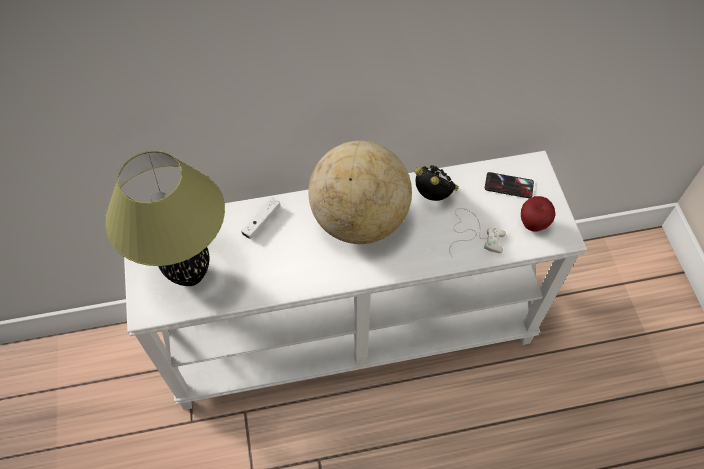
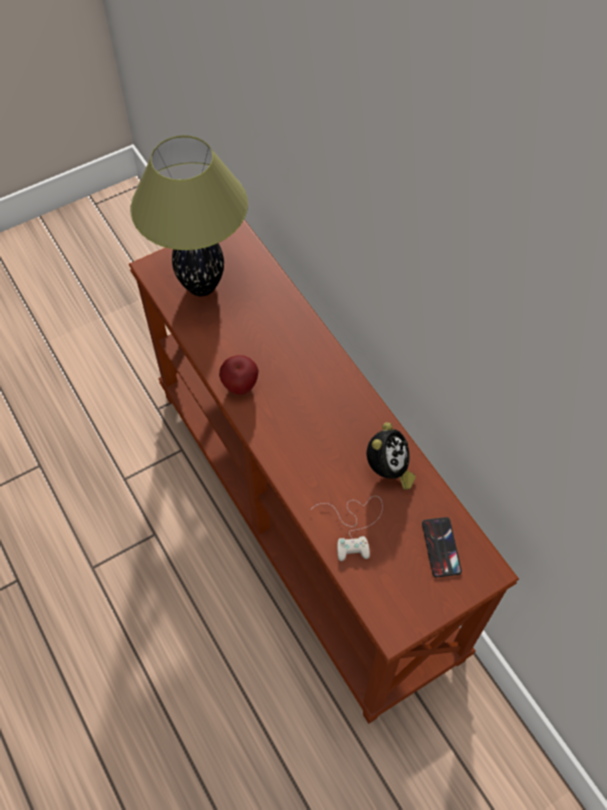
camera: 70 degrees right, 0 degrees up
(261, 221) = (284, 320): white game controller -> none
(352, 330) = (306, 518): white console table -> brown console table
(359, 220) = (323, 406): globe -> none
(533, 224) = (396, 588): apple -> apple (240, 386)

